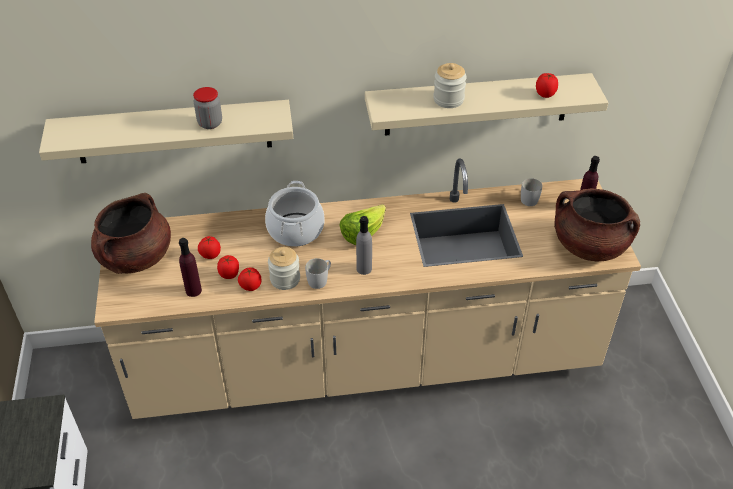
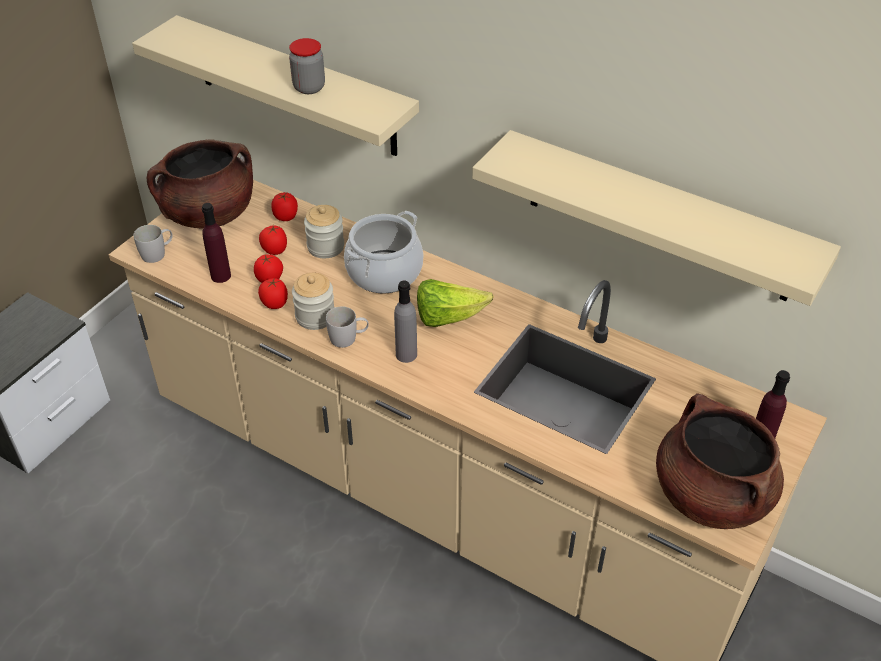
camera: 40 degrees right, 0 degrees up
(448, 99) = (595, 185): jar -> jar (325, 247)
(529, 198) = (698, 390): white mug -> white mug (158, 253)
(545, 94) = (733, 240): tomato -> tomato (286, 217)

